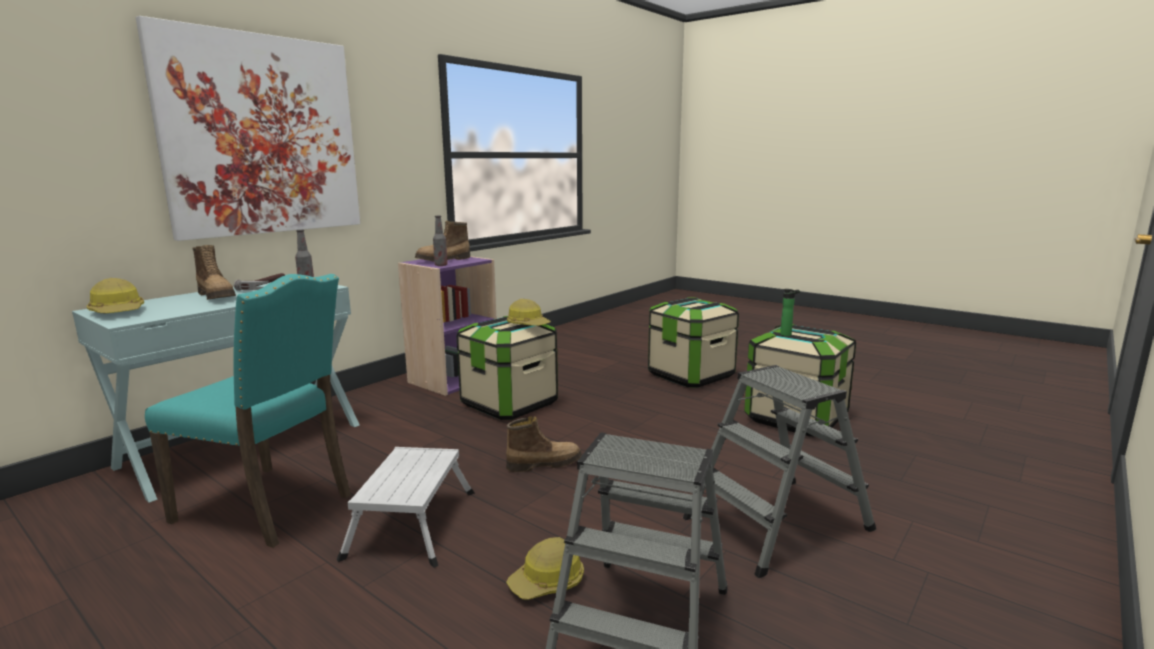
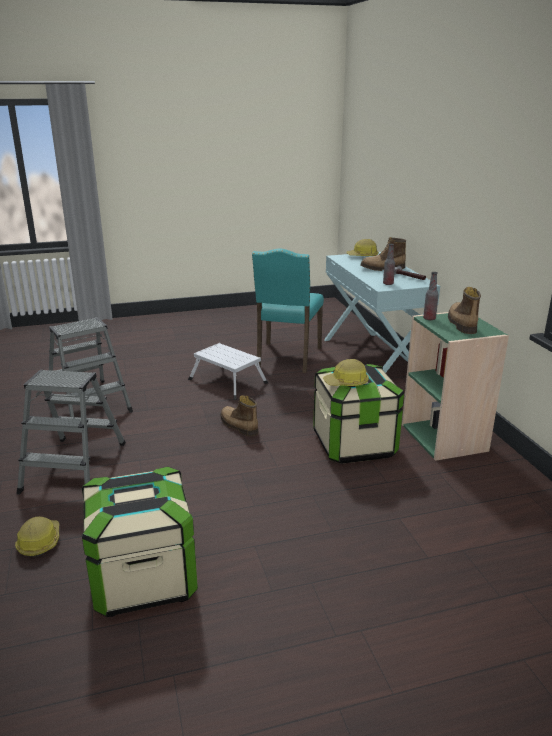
camera: 125 degrees right, 10 degrees up
(262, 136) = (449, 175): picture -> none
(269, 507) = (287, 358): turquoise chair -> turquoise chair turned 45 degrees counterclockwise
(453, 378) = (445, 438): purple bookcase -> green bookcase
(544, 464) = (238, 426): boot -> boot turned 120 degrees clockwise
(548, 582) = (142, 396): hard hat -> hard hat (39, 542)
(690, 375) = (327, 586): storage box -> none
(787, 335) = (143, 478): bottle -> none

